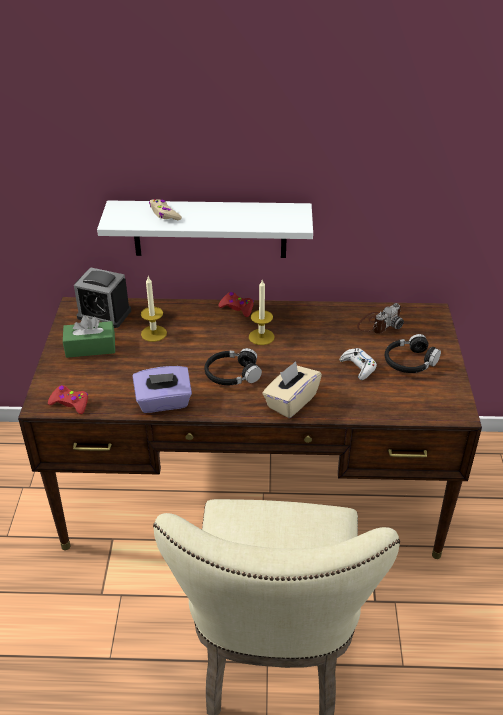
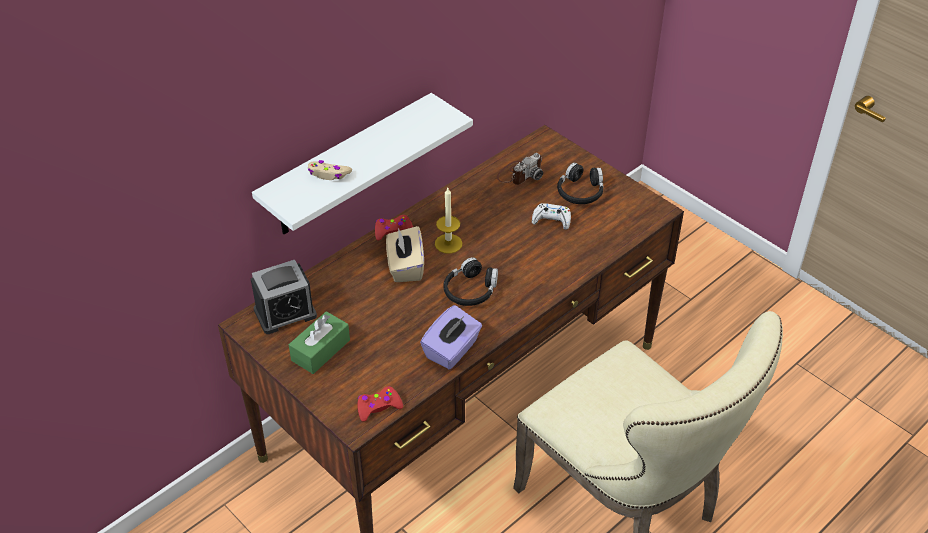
camera: 45 degrees left, 5 degrees up
(154, 333) = (357, 300): candle -> none
(291, 401) = (542, 281): beige tissue box -> beige tissue box (405, 267)
(379, 324) = (519, 174): camera -> camera turned 45 degrees clockwise

